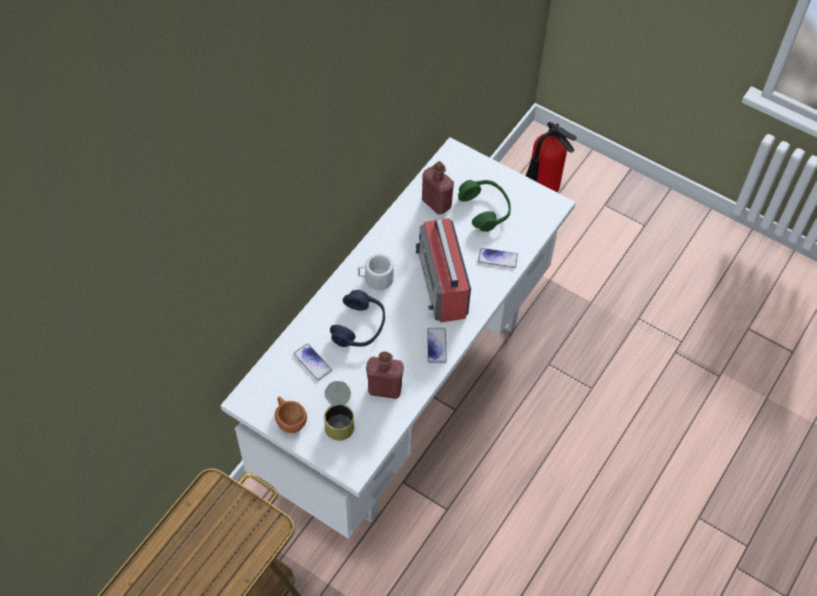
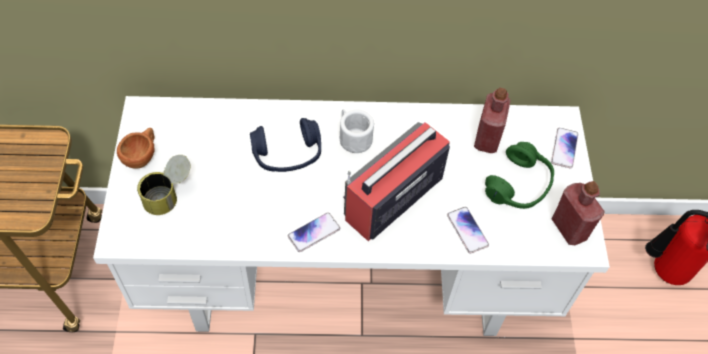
camera: 55 degrees right, 0 degrees up
(312, 362) = (219, 139): phone -> phone (564, 148)
(384, 389) = (229, 215): red bottle -> red bottle (569, 228)

